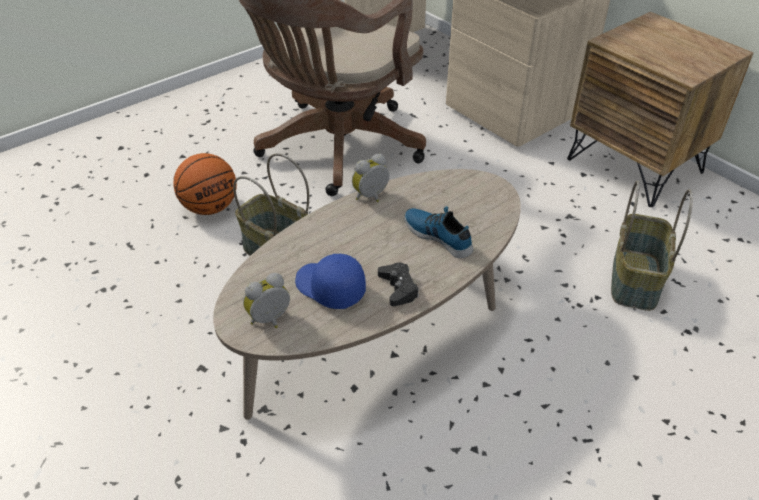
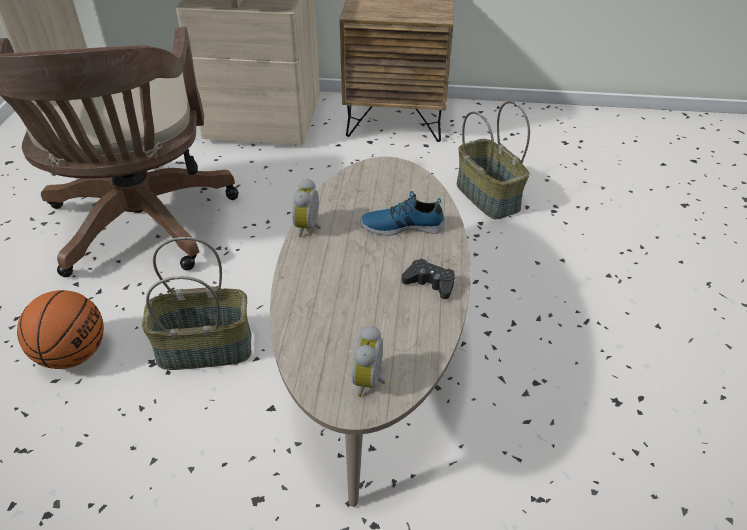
camera: 45 degrees left, 0 degrees up
(329, 288) = (379, 321): blue cap -> none

